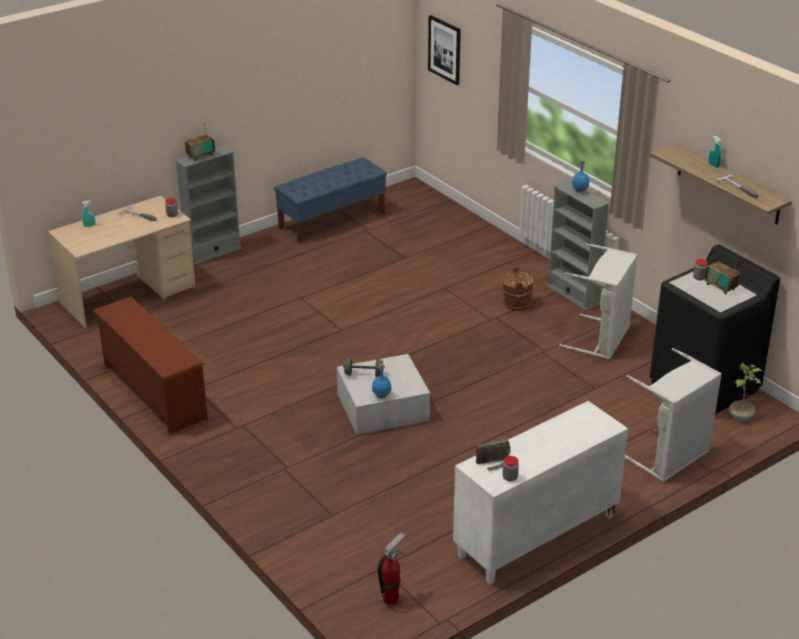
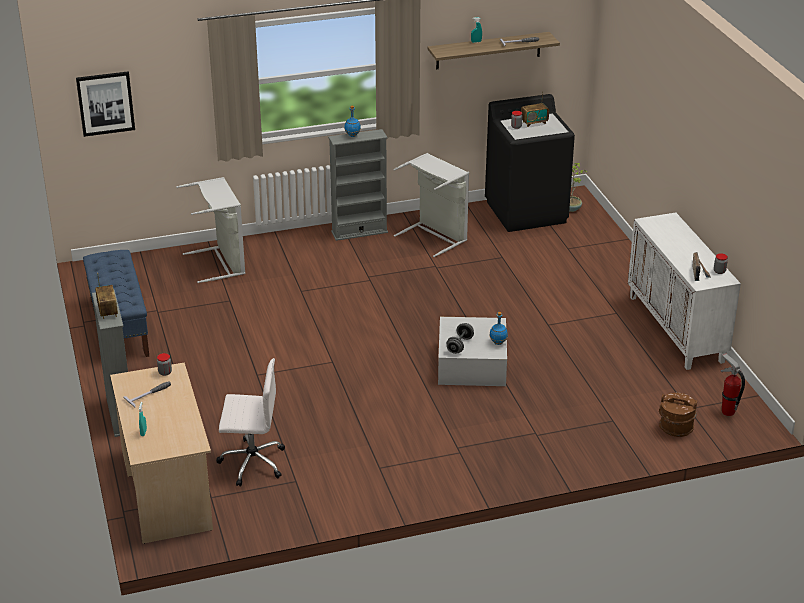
camera: 70 degrees left, 0 degrees up
(152, 393) = (370, 497): brown shoe rack -> none
(177, 324) = (251, 462): none -> white office chair
(516, 303) = (353, 261): brown bucket -> brown bucket (675, 428)
(670, 457) = (607, 249): grey laundry basket -> grey laundry basket (221, 263)

